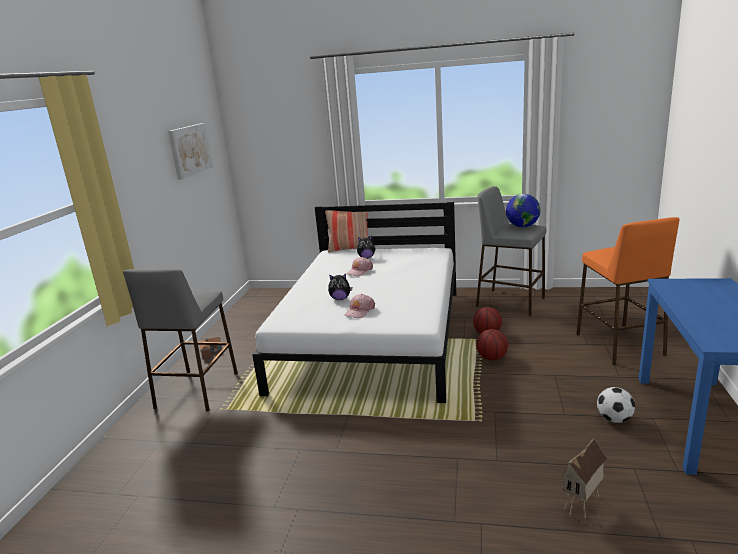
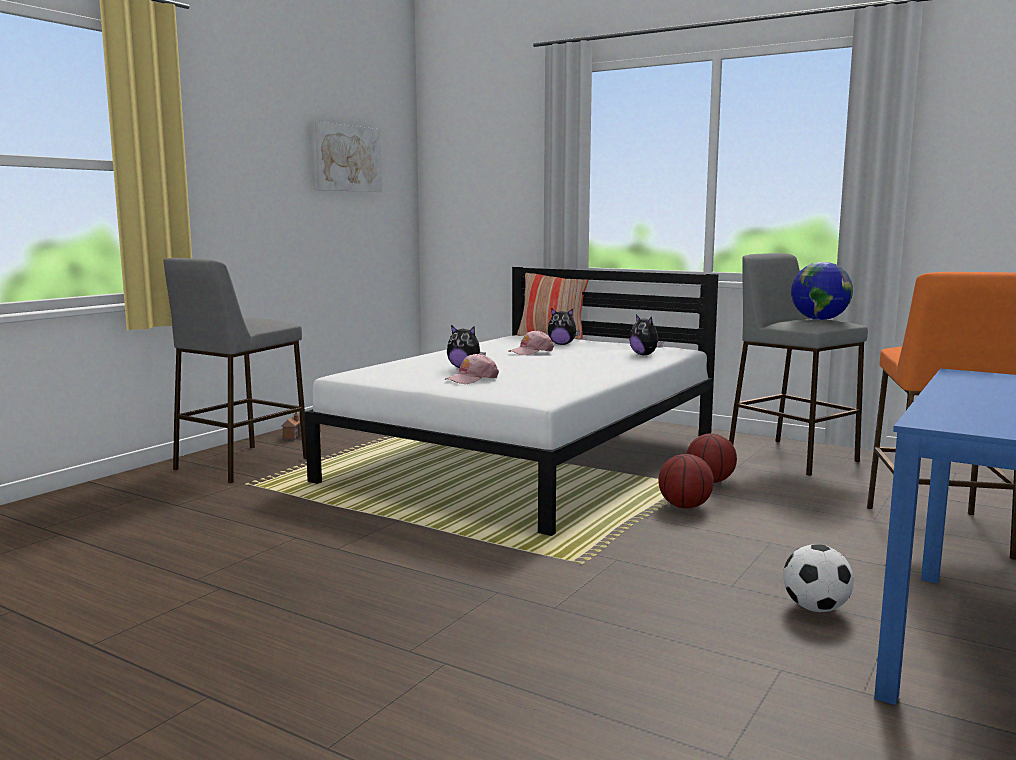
camera: 20 degrees right, 10 degrees down
(427, 261) = (645, 355): none -> plush toy
(582, 506) = (631, 687): toy house -> none

